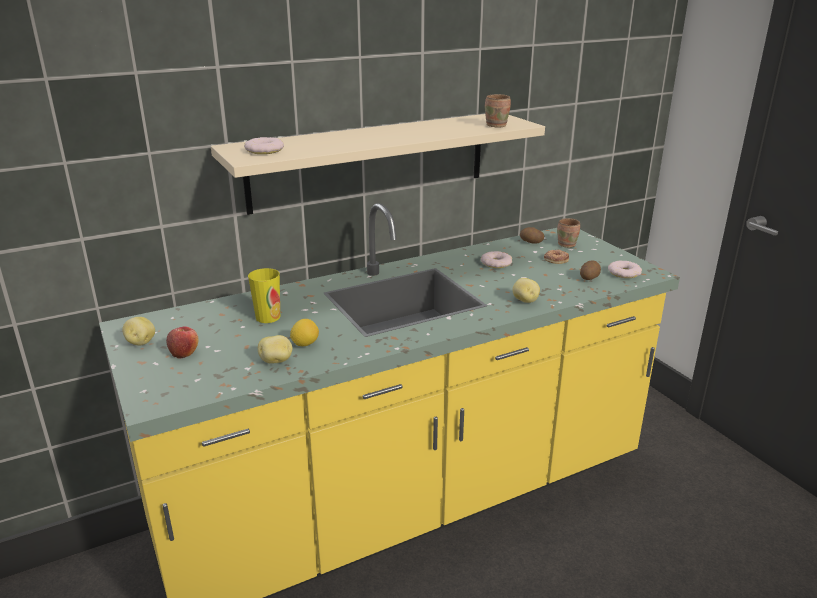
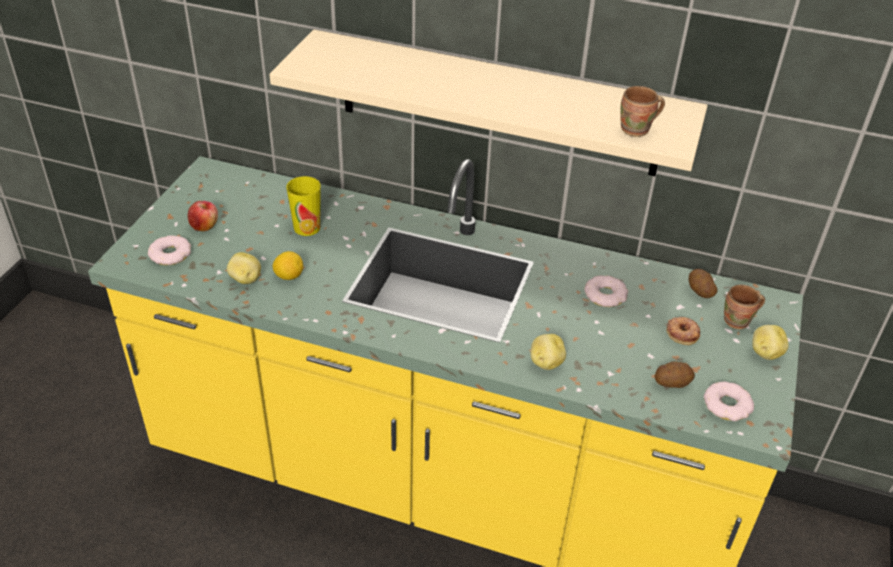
camera: 45 degrees right, 15 degrees up
(140, 342) = (194, 195): potato -> potato (765, 352)
(264, 150) = (334, 60): donut -> donut (170, 254)

